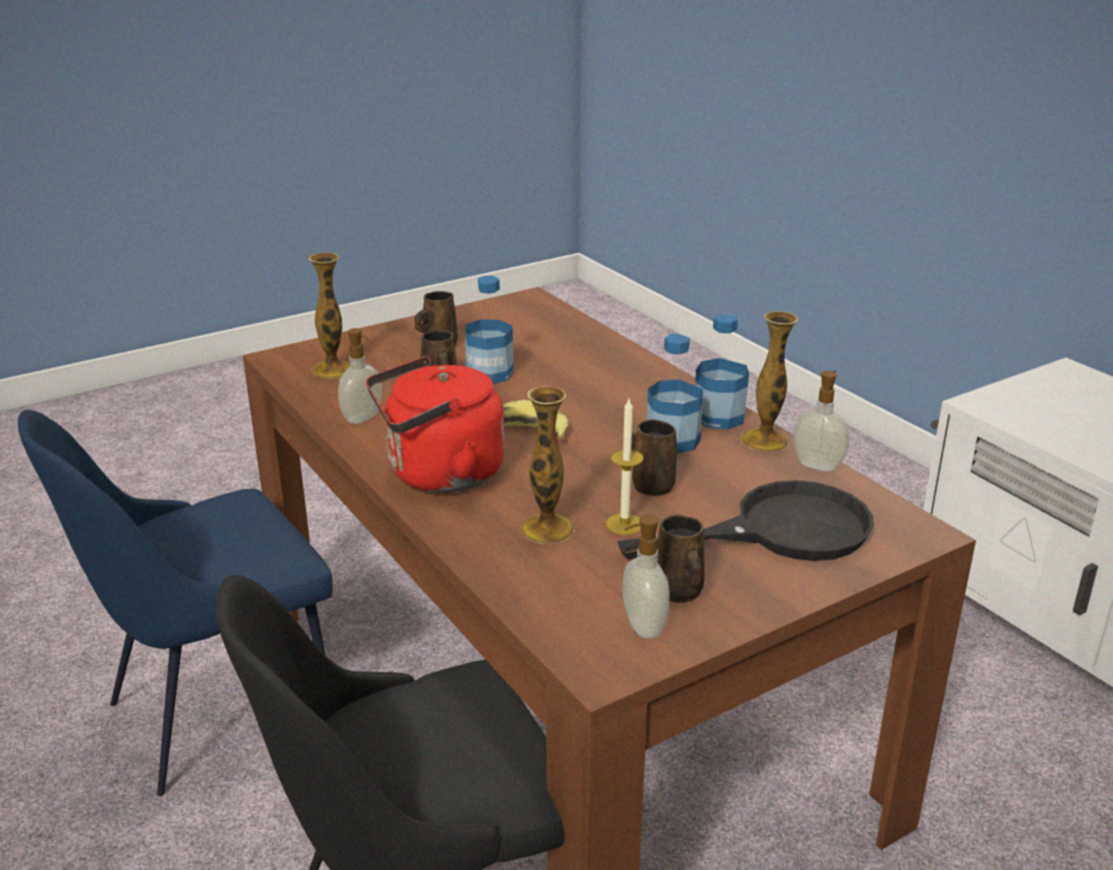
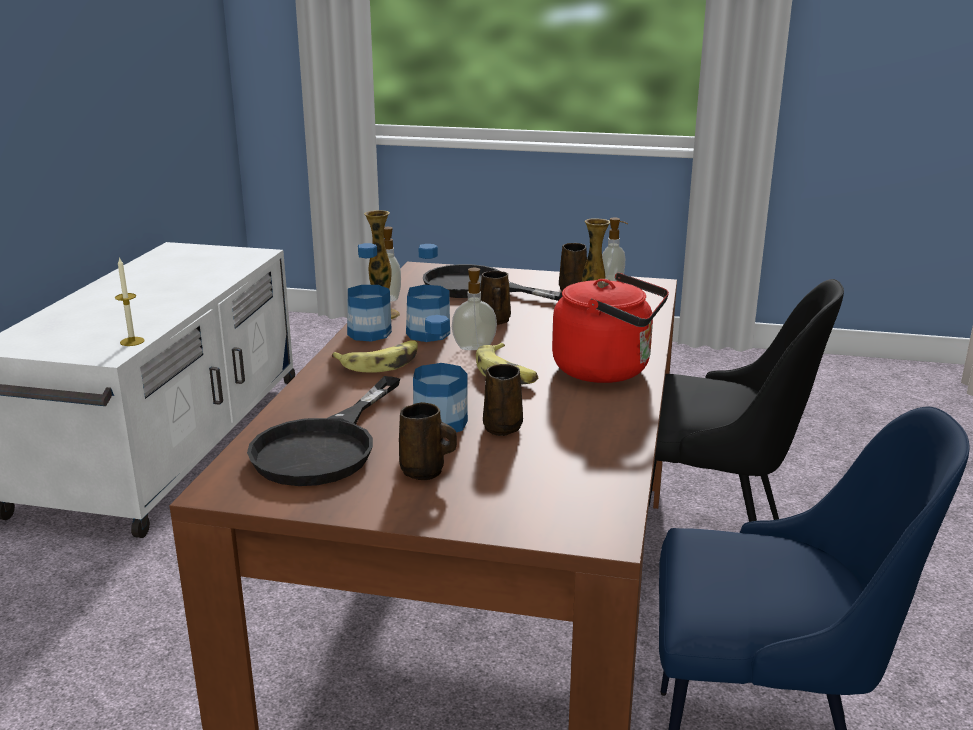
camera: 135 degrees left, 5 degrees down
(332, 370) = (568, 490): vase -> none
(363, 418) = (605, 428): soap dispenser -> soap dispenser (474, 347)
(528, 333) = (325, 446): none -> black frying pan
(624, 524) = (545, 314): candle -> candle (132, 341)
(636, 395) = (380, 363): none -> banana

